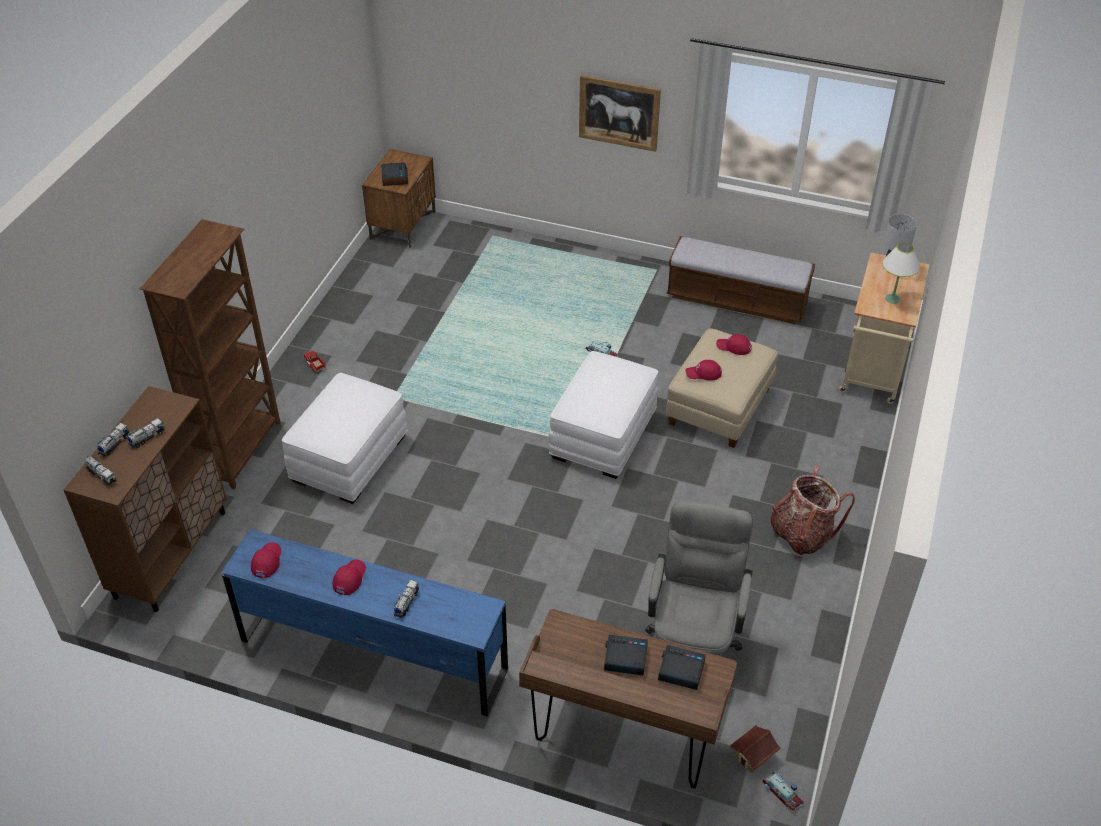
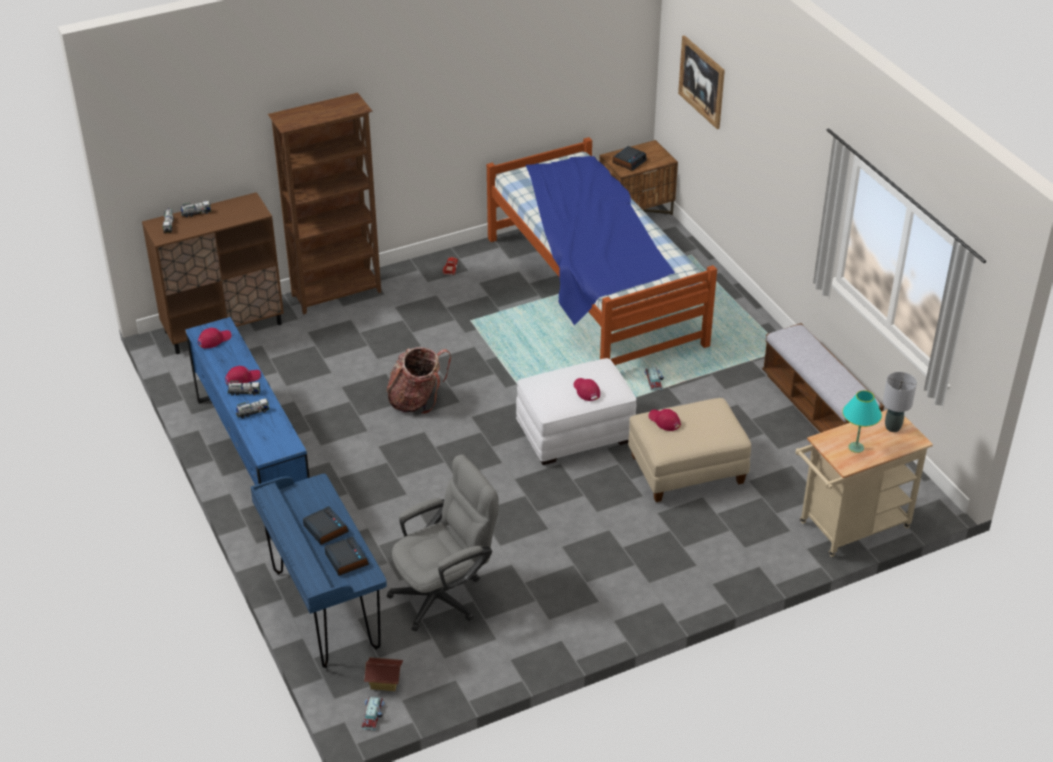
camera: 45 degrees right, 5 degrees down
(147, 438) = (216, 220): toy truck -> toy truck (244, 392)
(349, 458) = (393, 340): white ottoman -> none
(458, 310) = (593, 291): none -> bed
(619, 113) = (787, 179): picture -> picture (701, 81)
(623, 738) = (325, 610): brown desk -> blue desk
(733, 347) = (716, 419): red cap -> red cap (586, 390)
(802, 533) = (621, 588): backpack -> backpack (416, 400)
(893, 298) = (856, 447): white table lamp -> turquoise table lamp

